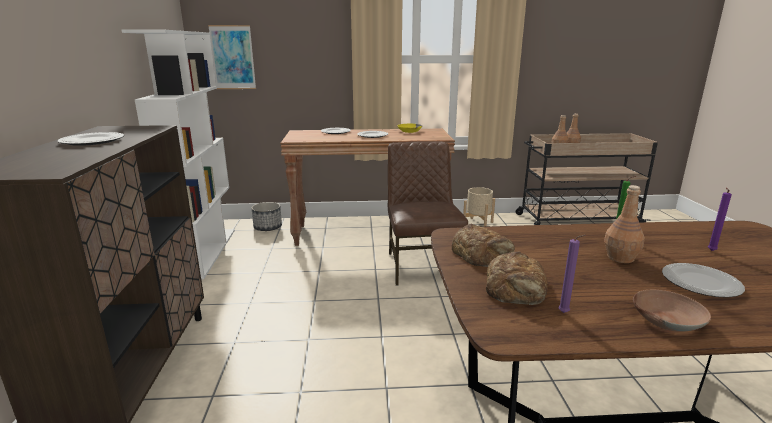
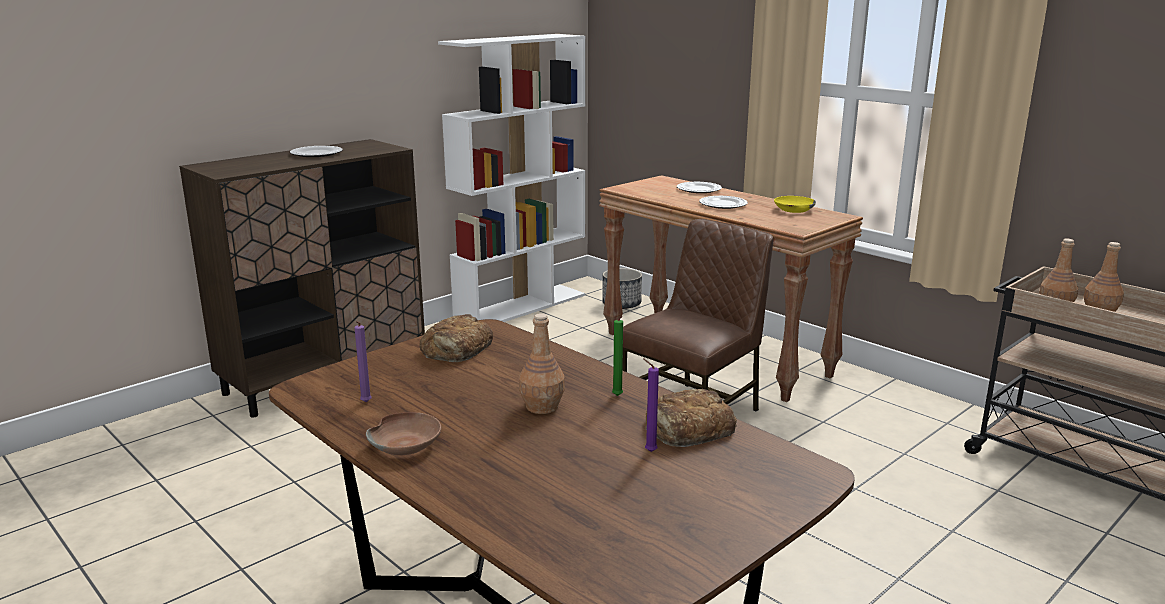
camera: 50 degrees right, 0 degrees up
(233, 57) = (628, 66): picture -> none
(478, 223) = (898, 404): beige planter -> none
(516, 287) = (395, 376): bread -> bread (688, 428)
(700, 283) = (525, 452): plate -> none

